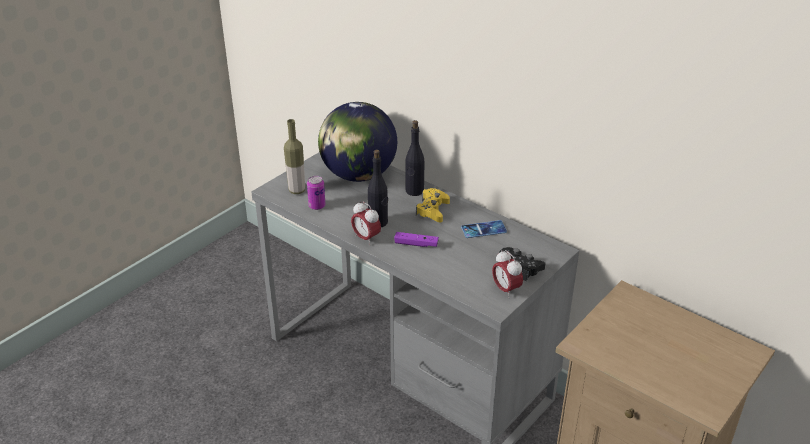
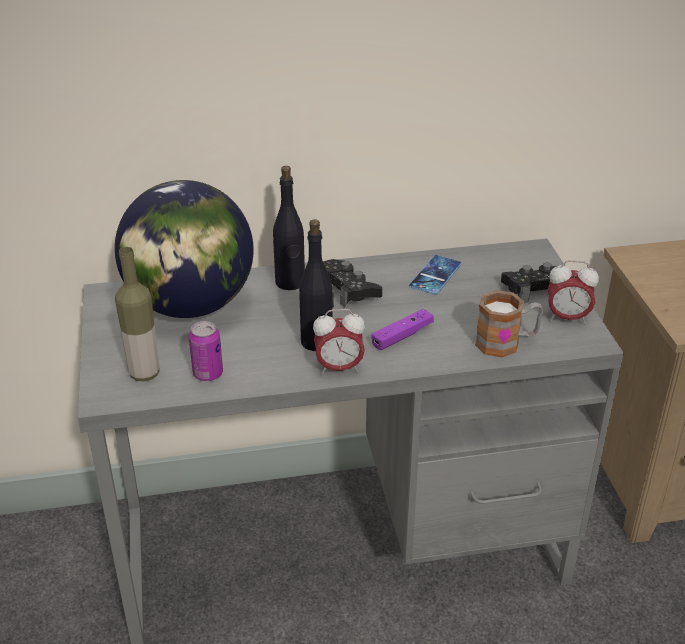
camera: 50 degrees left, 0 degrees up
(432, 210) = (348, 289): yellow game controller -> black game controller
(455, 279) = (506, 343): none -> mug

